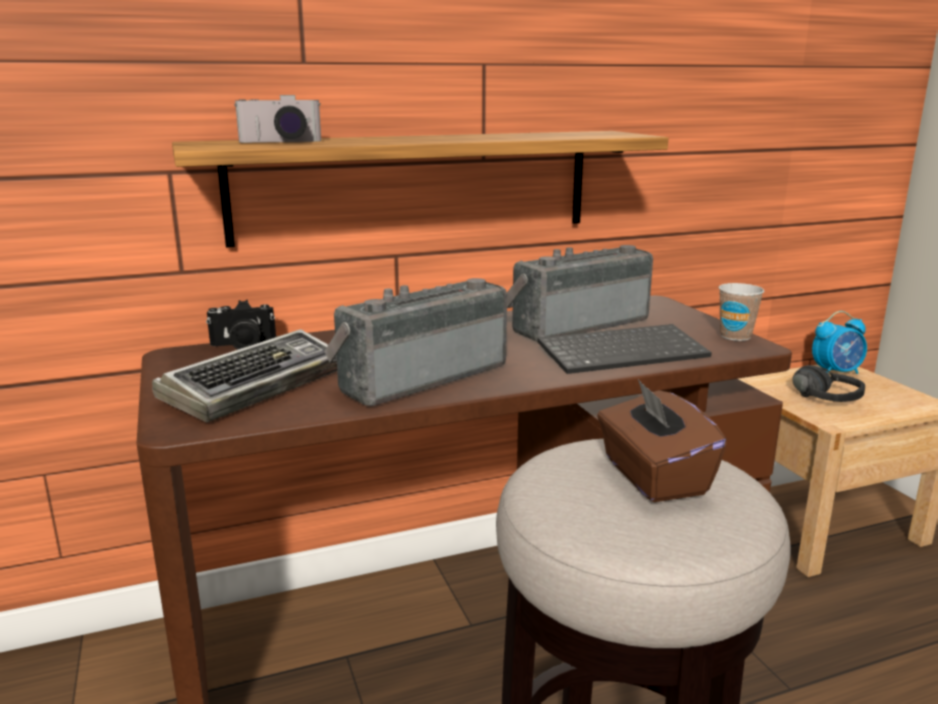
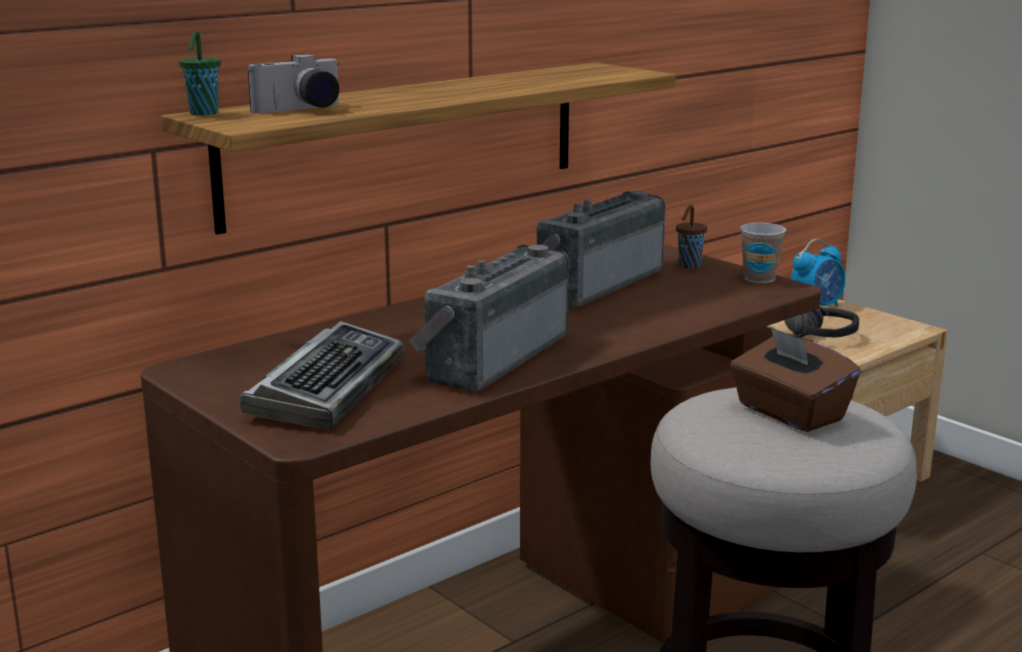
camera: 20 degrees left, 0 degrees up
(200, 141) = (203, 114): none -> green cup
(243, 346) = (252, 349): camera -> none
(623, 352) = (667, 307): keyboard -> none
(676, 319) = (688, 266): none -> brown cup

